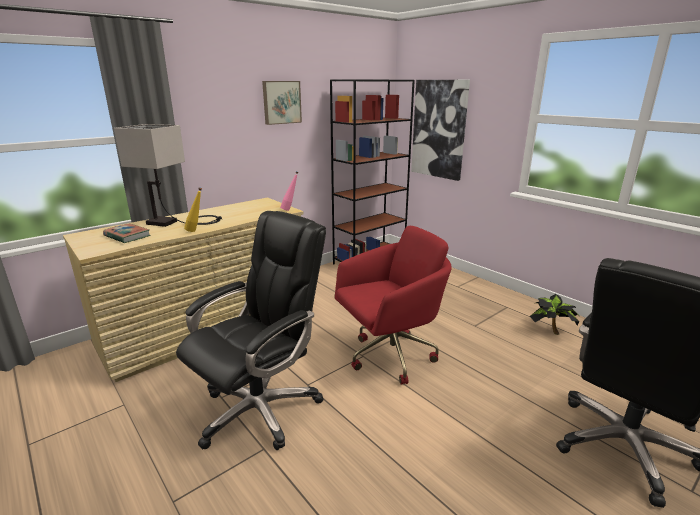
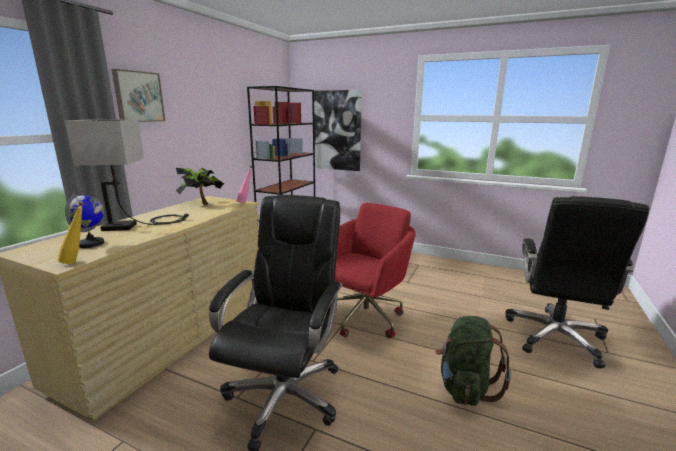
camera: 25 degrees left, 5 degrees down
(127, 236) = (91, 244): book -> globe
(196, 231) = (172, 229): yellow bottle -> yellow bottle (77, 262)
(281, 102) = (209, 105): picture -> picture (138, 97)
(443, 464) = (465, 387): none -> green backpack
(550, 331) = (458, 274): potted plant -> potted plant (201, 203)

